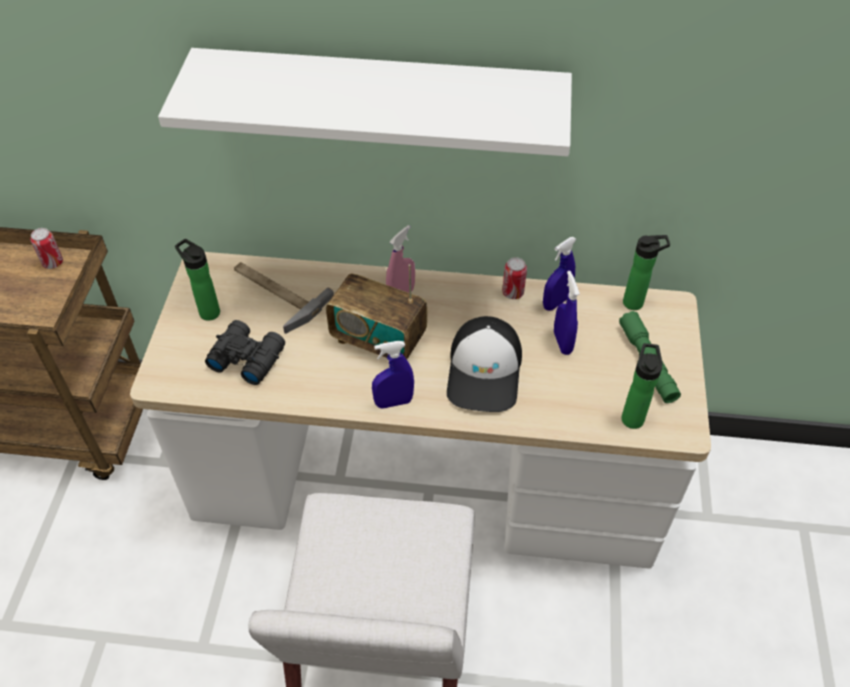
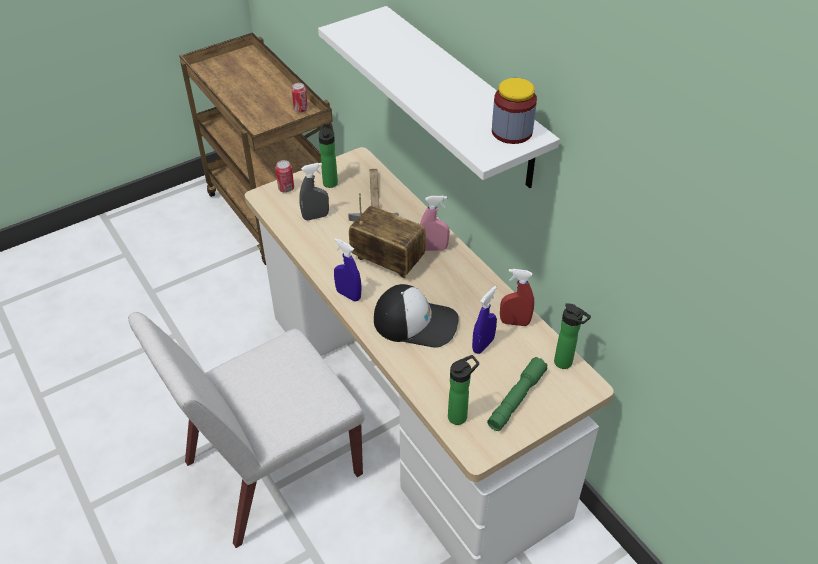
camera: 50 degrees right, 5 degrees down
(246, 357) = (315, 216): black binoculars -> grey spray bottle
(378, 340) = (387, 260): radio -> radio turned 135 degrees clockwise
(485, 372) = (416, 322): cap -> cap turned 135 degrees counterclockwise
(513, 293) = (497, 297): can -> can (286, 188)
(528, 93) = (512, 132): none -> jar
(556, 302) = (514, 322): blue spray bottle -> red spray bottle

